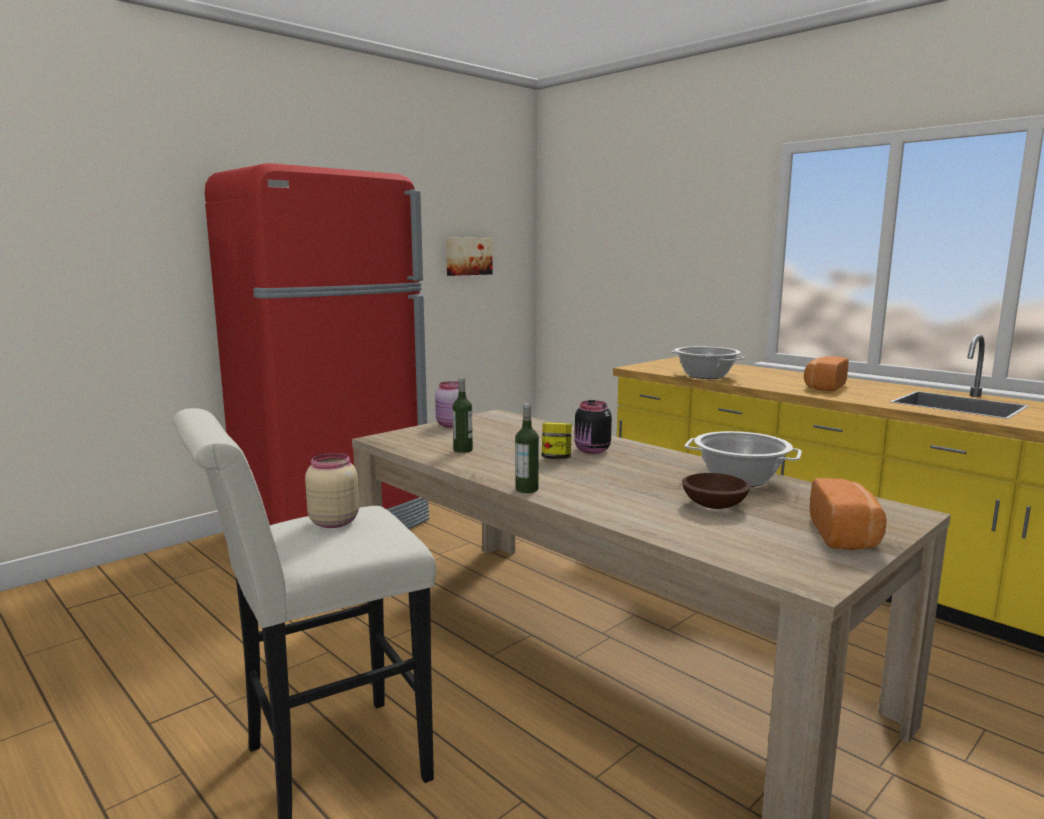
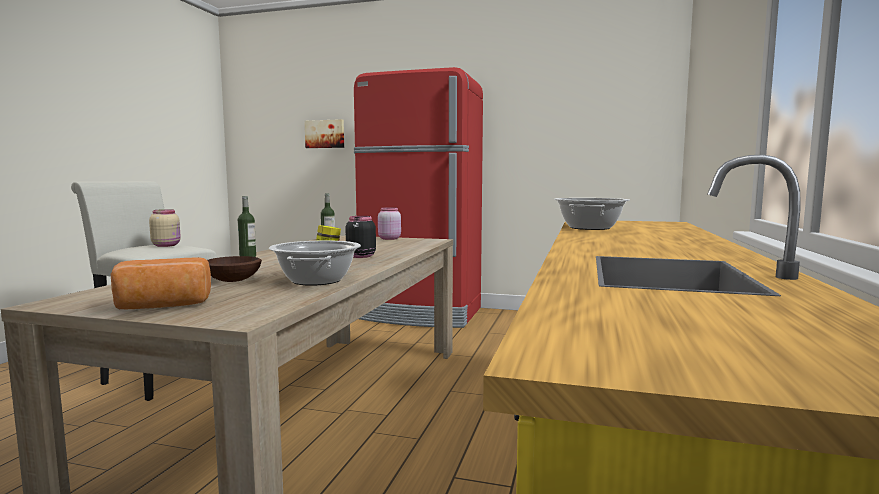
camera: 60 degrees right, 5 degrees down
(468, 256) = (592, 132): picture -> picture (325, 134)
(823, 387) = (633, 243): bread -> none

